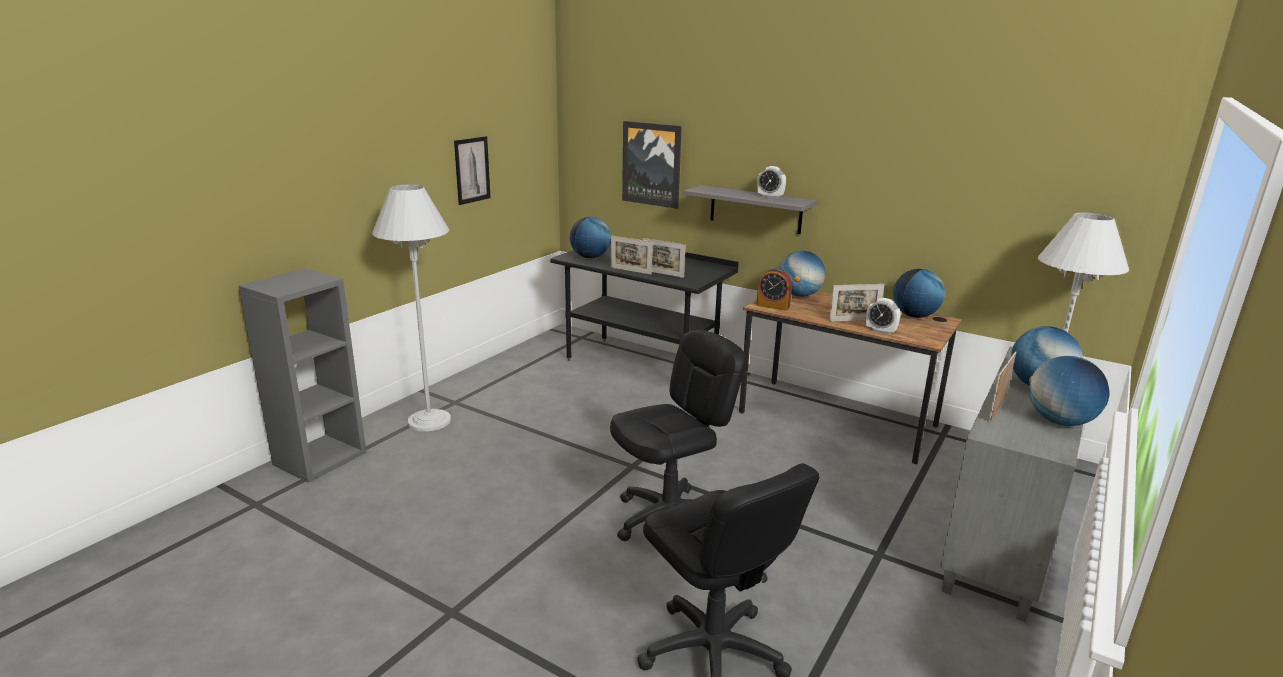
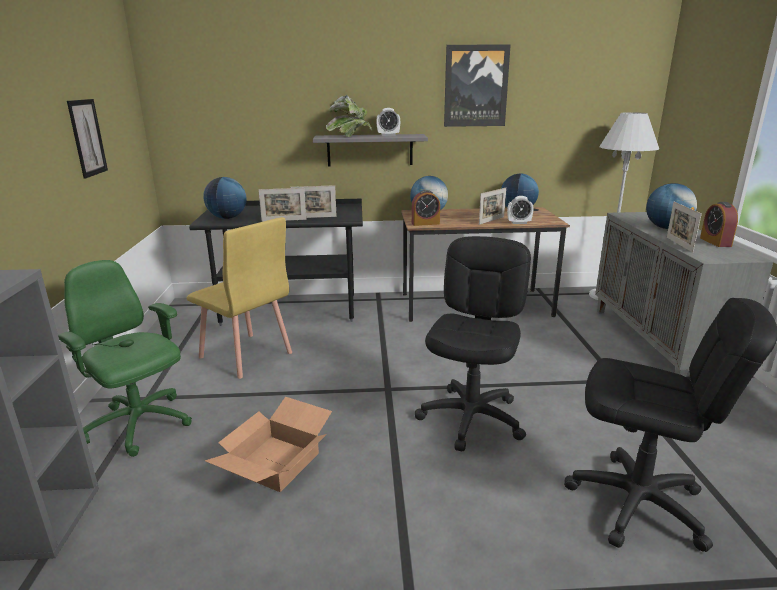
camera: 35 degrees left, 0 degrees up
(429, 421) = (140, 426): white floor lamp -> green office chair
(481, 483) = (275, 461): none -> cardboard box
(557, 394) = (245, 355): none -> yellow chair
(652, 164) = (260, 122): picture -> picture (475, 86)
(729, 192) = (350, 136): none -> potted plant
(1060, 421) = (715, 242): globe -> alarm clock

